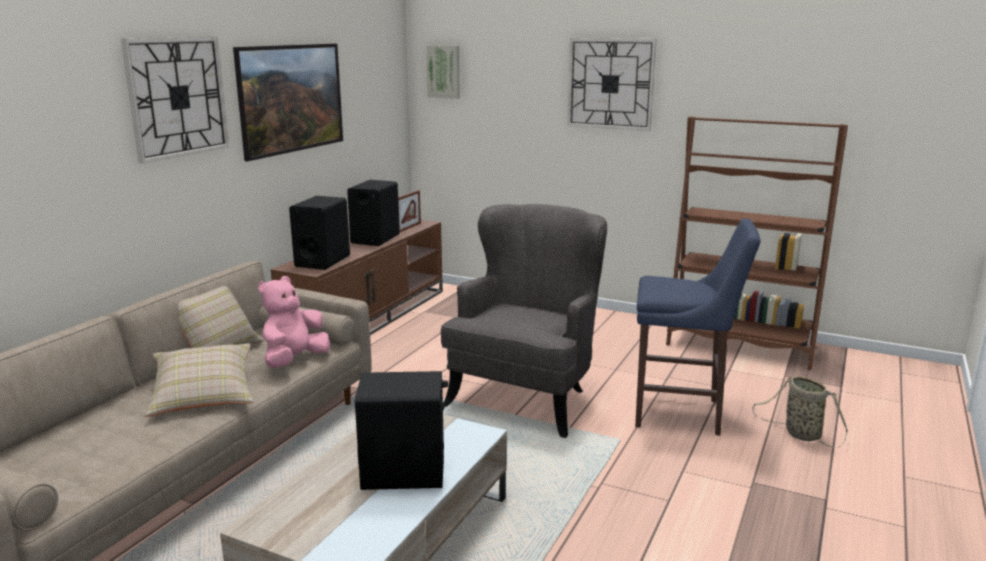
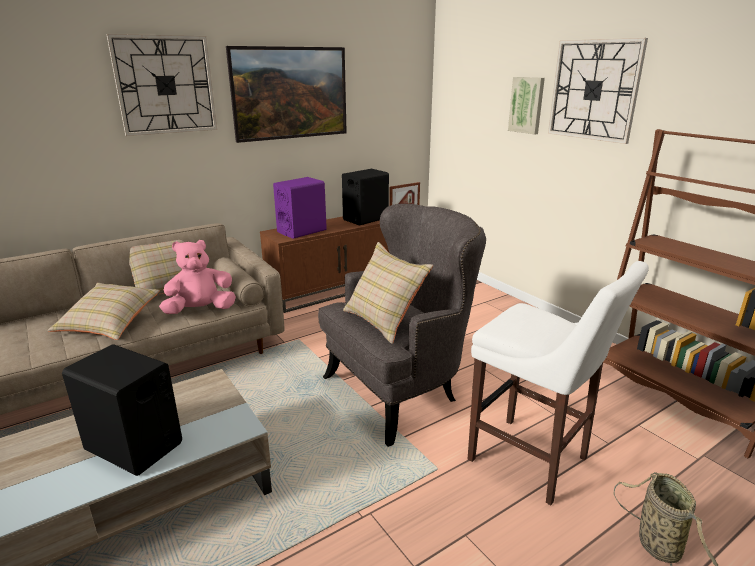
camera: 30 degrees right, 5 degrees up
(322, 261) = (302, 231): black speaker -> purple speaker
(444, 71) = (457, 76): picture -> picture (527, 105)
(524, 320) = (384, 321): none -> beige pillow
(682, 413) = (533, 461): blue stool -> white stool

